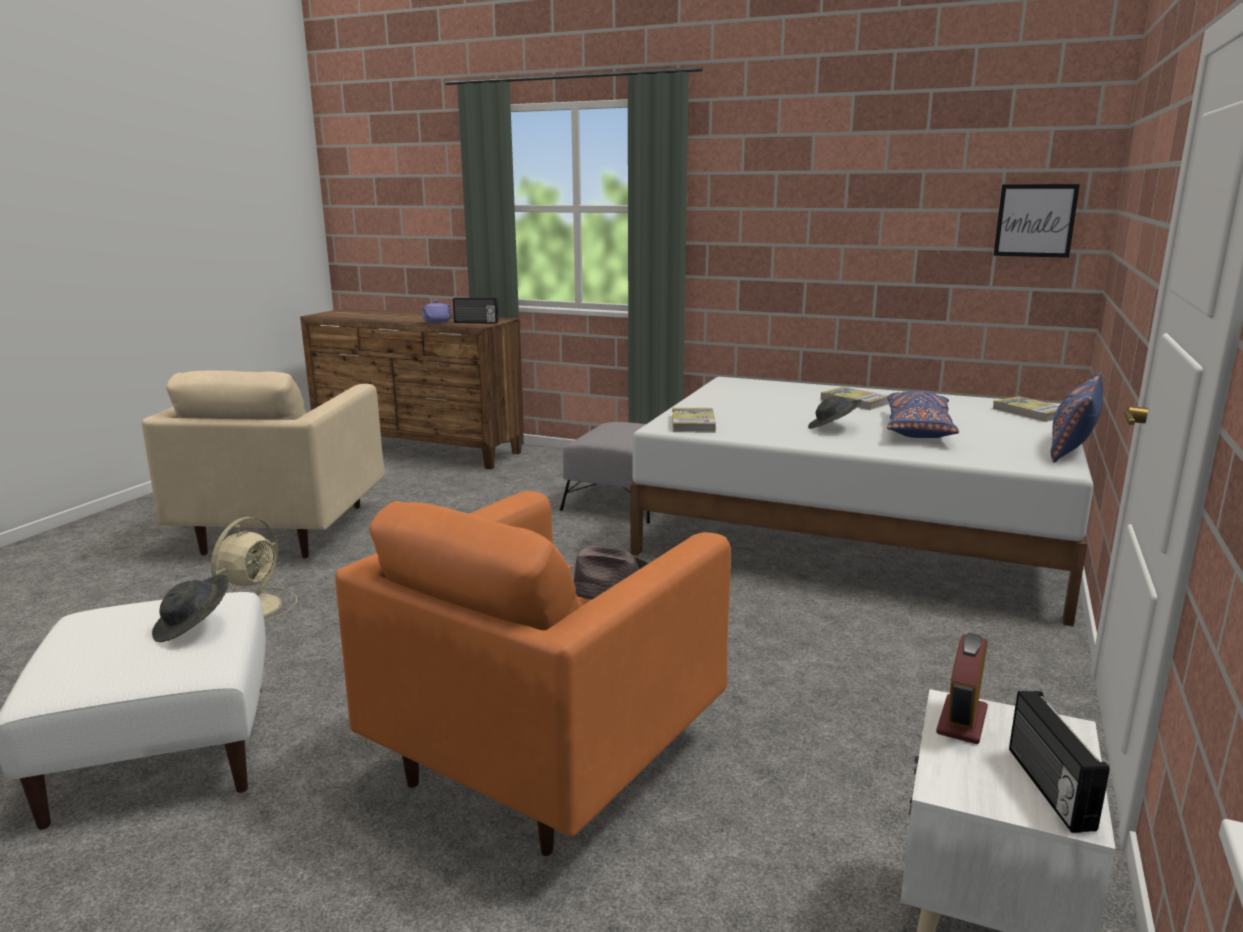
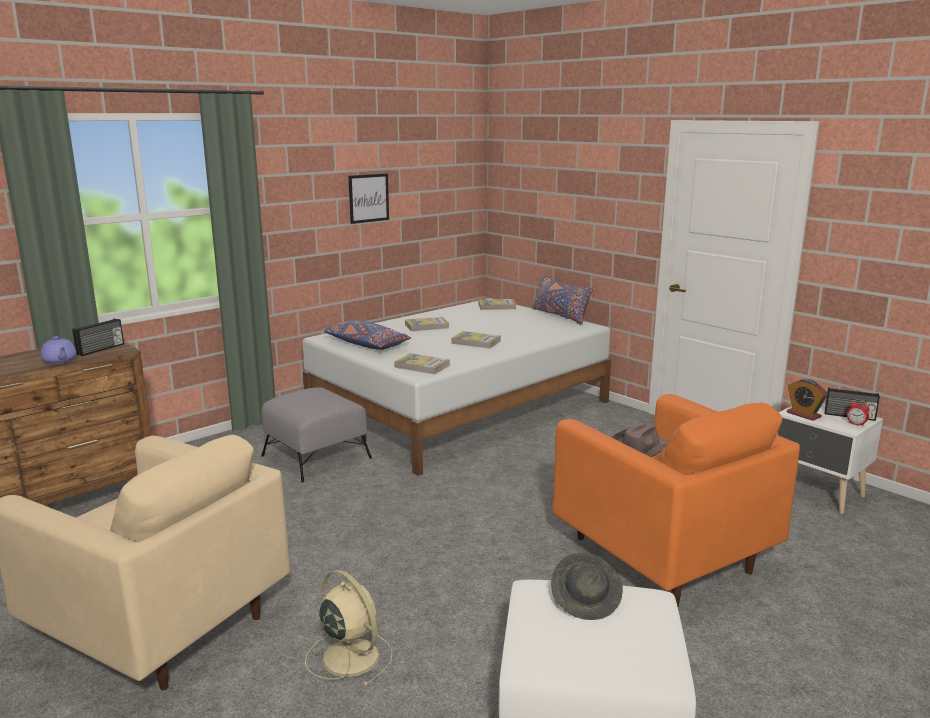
camera: 65 degrees left, 0 degrees up
(833, 428) = (476, 342): grey hat -> book
(918, 429) = (500, 329): blue pillow -> blue pillow (366, 344)
(995, 798) = (856, 424): none -> alarm clock
(1035, 220) = (455, 195): picture -> picture (368, 198)

